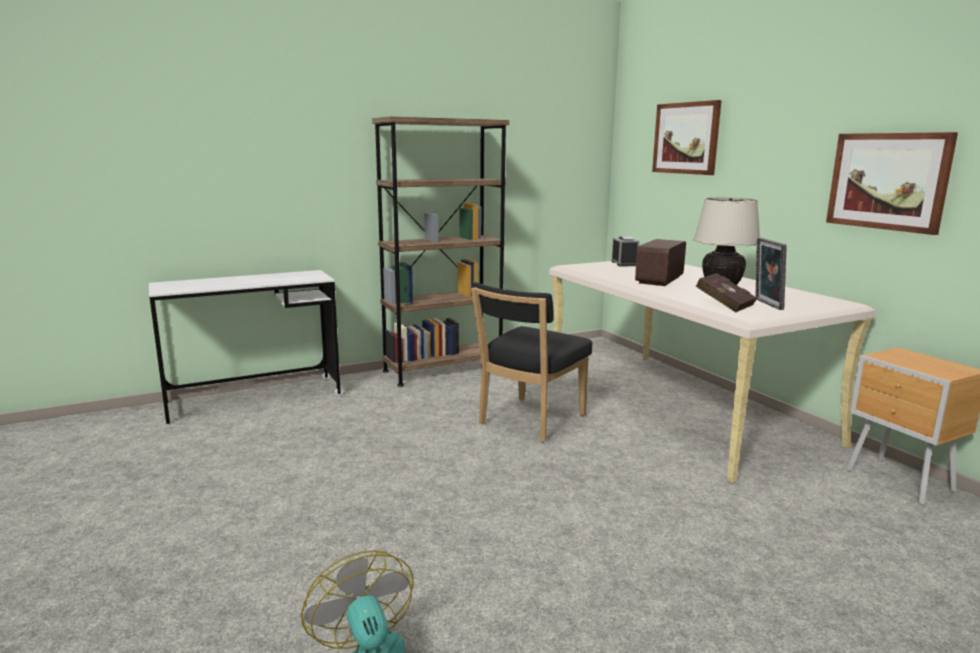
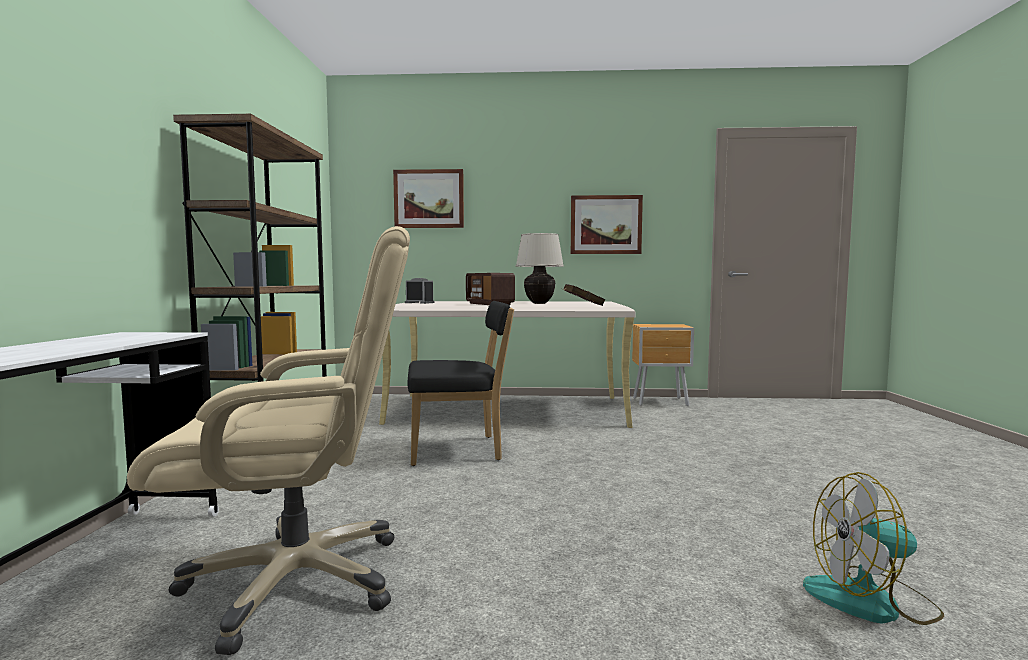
camera: 60 degrees left, 10 degrees down
(283, 443) = (299, 580): none -> beige office chair
(529, 421) = (460, 450): black chair -> black chair turned 75 degrees counterclockwise
(766, 304) = (590, 304): picture frame -> none

